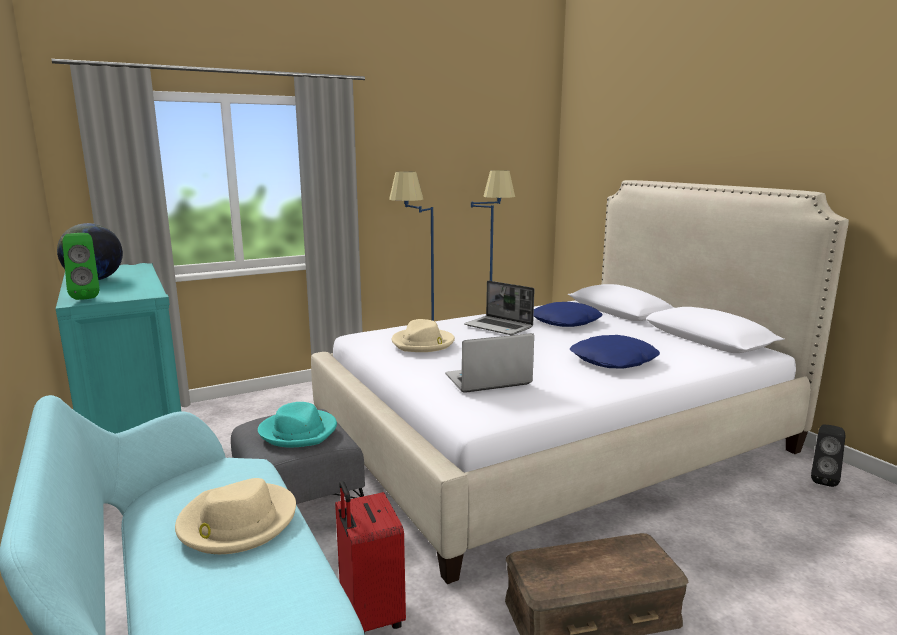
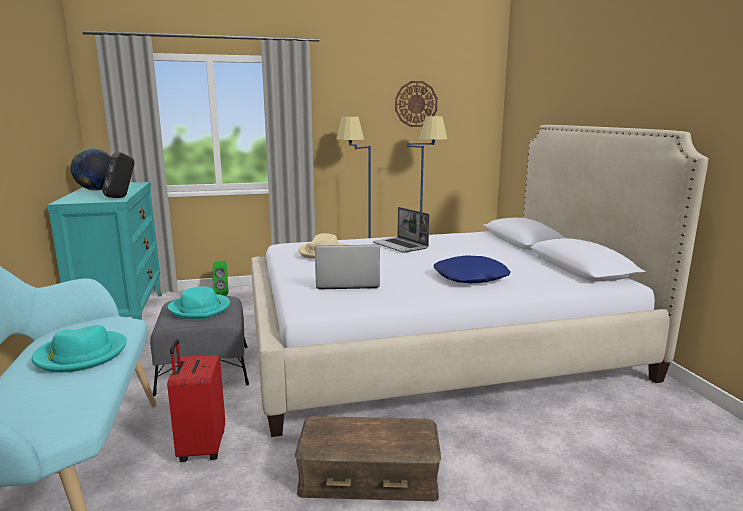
camera: 15 degrees right, 0 degrees up
(87, 298) = (75, 199): green speaker -> green speaker (222, 294)
(236, 522) = (81, 355): beige hat -> turquoise hat
(469, 155) = (416, 104): none -> wall clock
(566, 322) = (463, 246): blue pillow -> none
(823, 479) = (667, 408): black speaker -> black speaker (122, 197)

